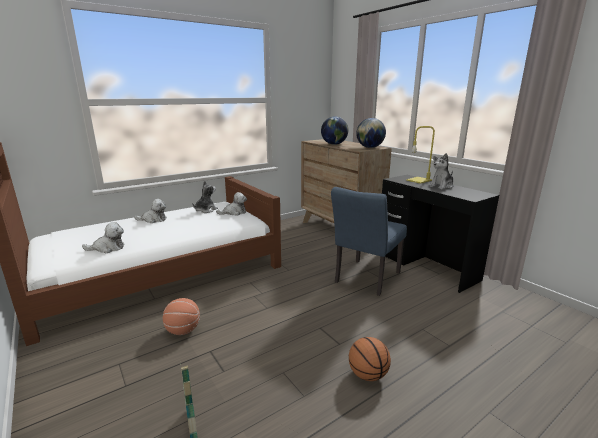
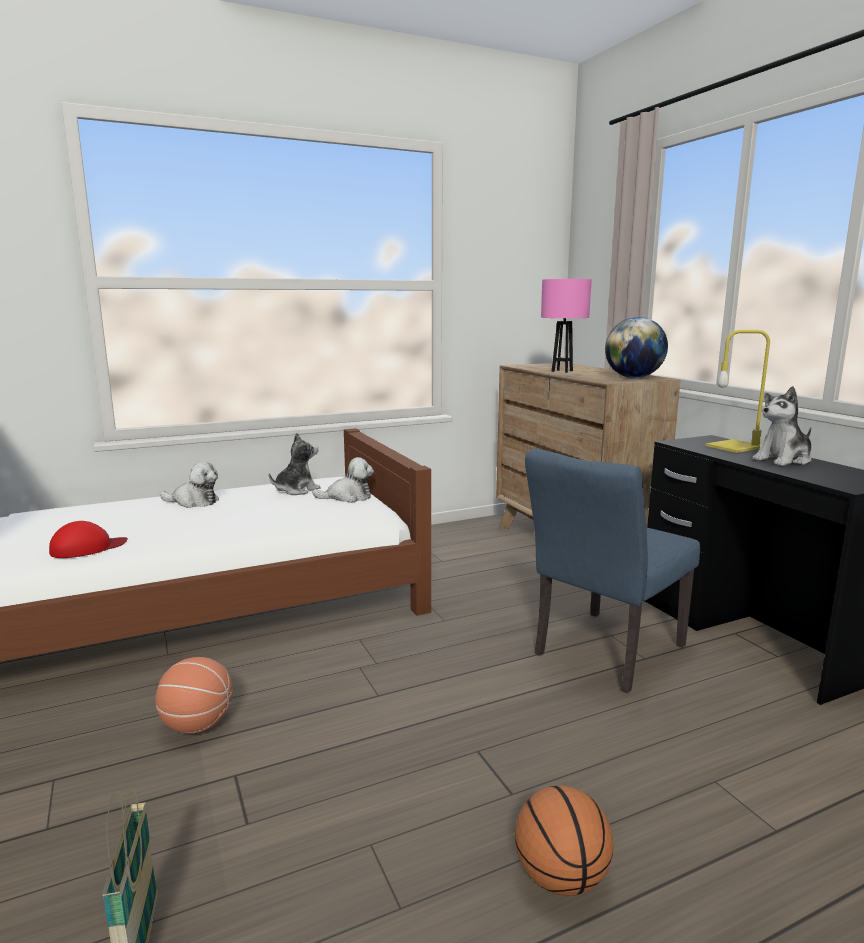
camera: 10 degrees right, 5 degrees down
(108, 248) = (87, 548): plush toy -> red cap
(334, 144) = (561, 371): globe -> pink table lamp

